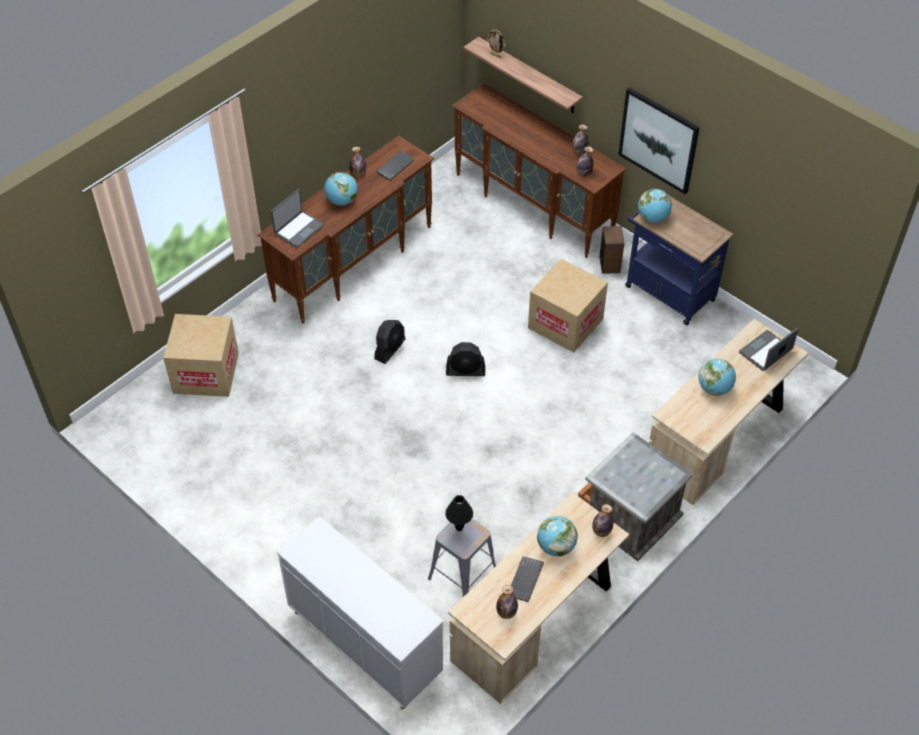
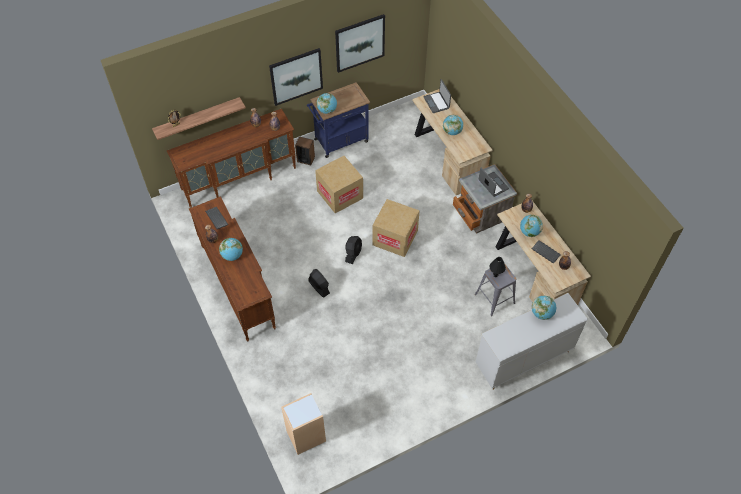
camera: 70 degrees left, 5 degrees up
(151, 407) = (305, 436): none -> bookcase
(206, 373) = (291, 396): cardboard box -> cardboard box (395, 238)
(298, 229) = (246, 286): laptop -> laptop (492, 185)
(386, 590) = (542, 313): none -> globe
(758, 177) = (360, 43): none -> picture

